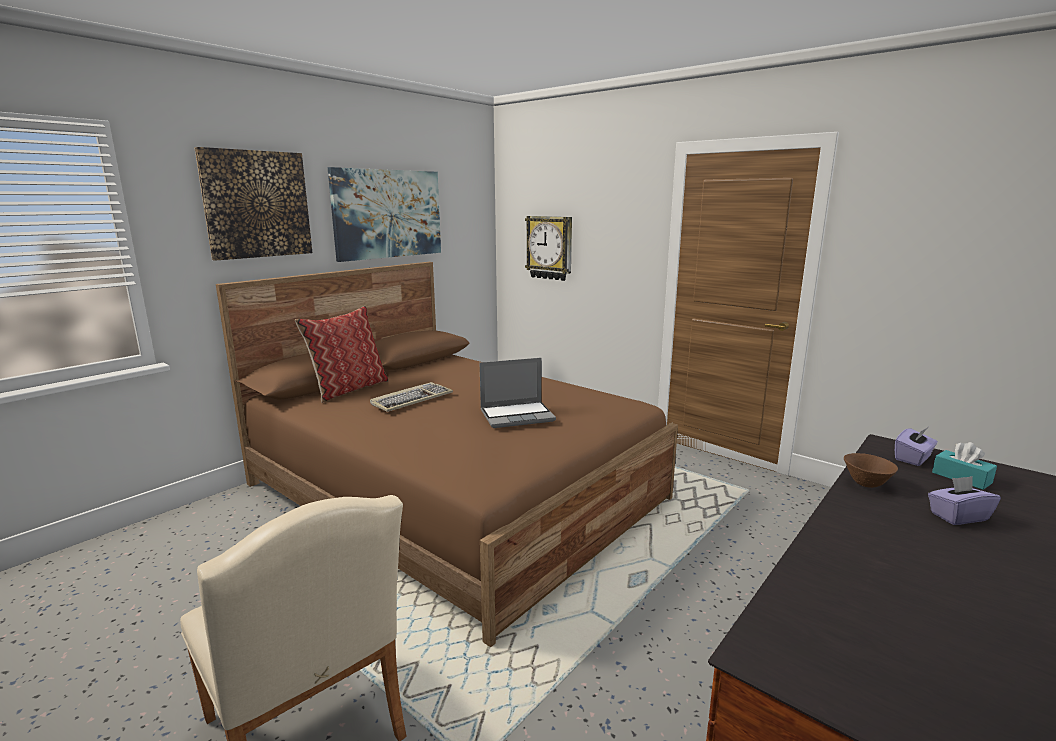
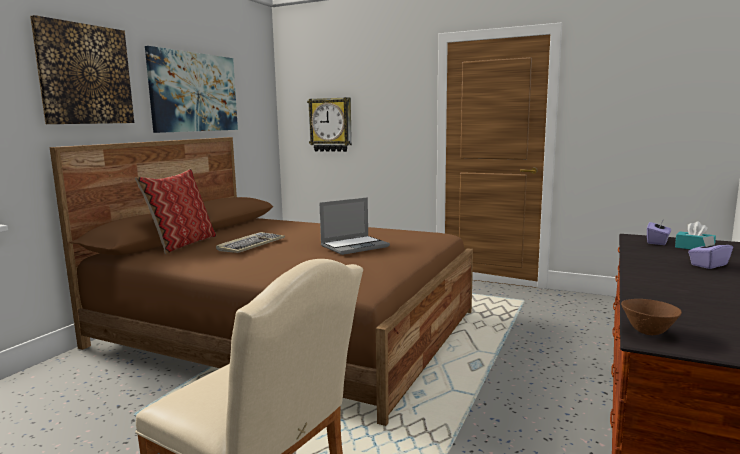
camera: 15 degrees left, 5 degrees down
(866, 484) = (640, 256): brown bowl -> brown bowl (648, 332)

